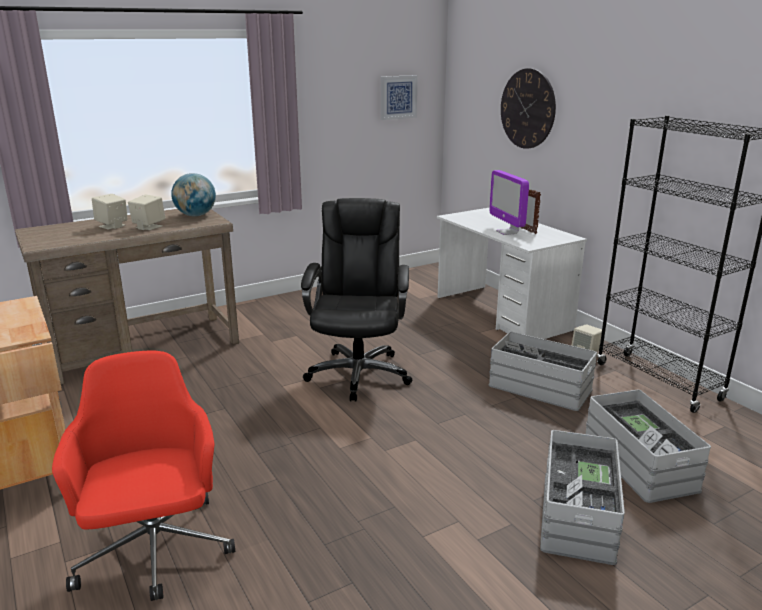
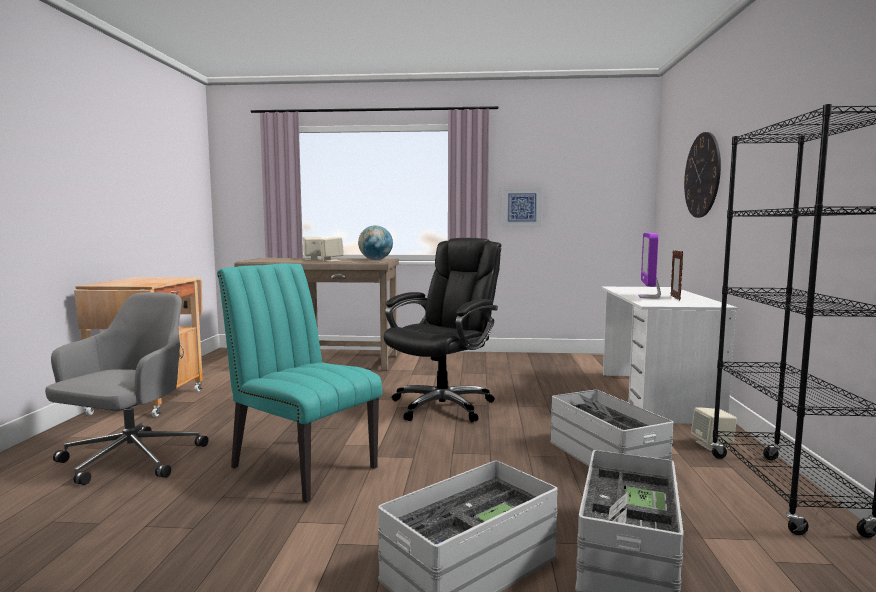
camera: 35 degrees right, 15 degrees down
(155, 551) = (129, 460): red office chair -> grey office chair
(346, 486) = (304, 468): none -> turquoise chair
(398, 97) = (599, 183): picture -> picture (521, 207)

